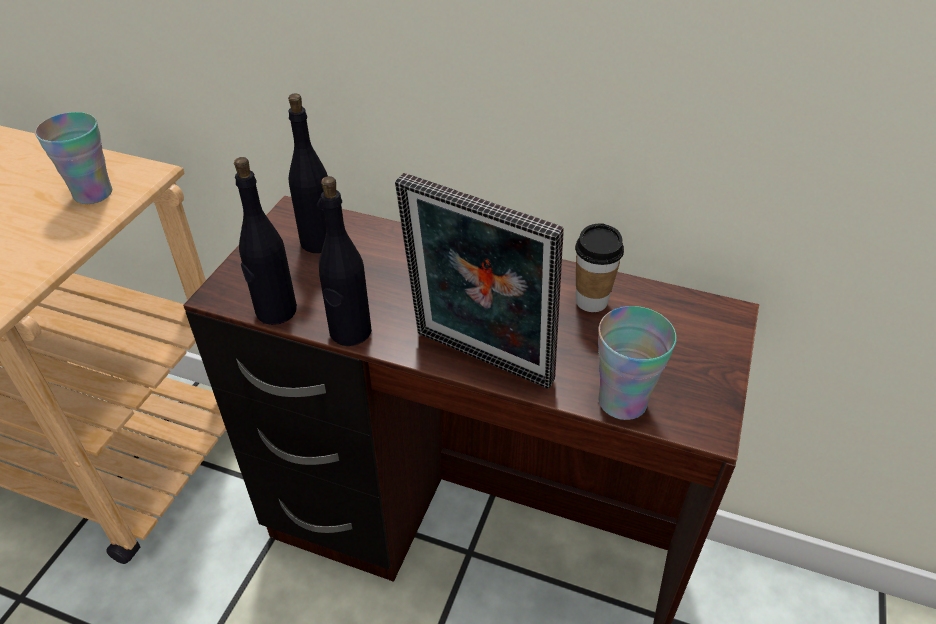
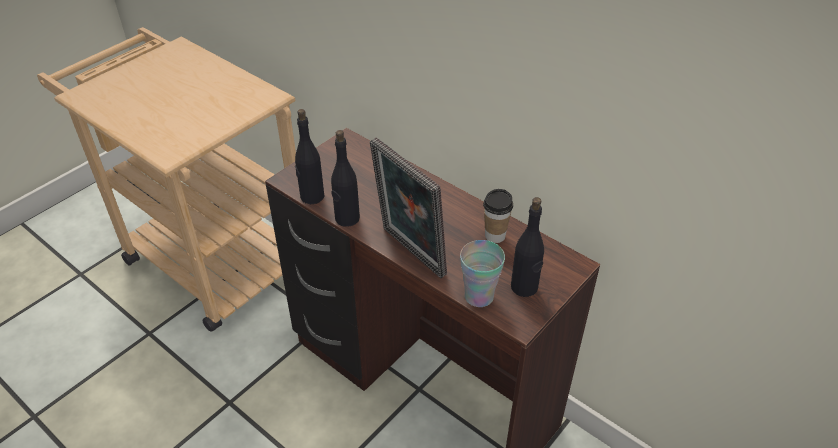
camera: 20 degrees right, 0 degrees up
(93, 194) = (239, 103): cup -> none
(319, 242) = (353, 161): black bottle -> black bottle (524, 287)

